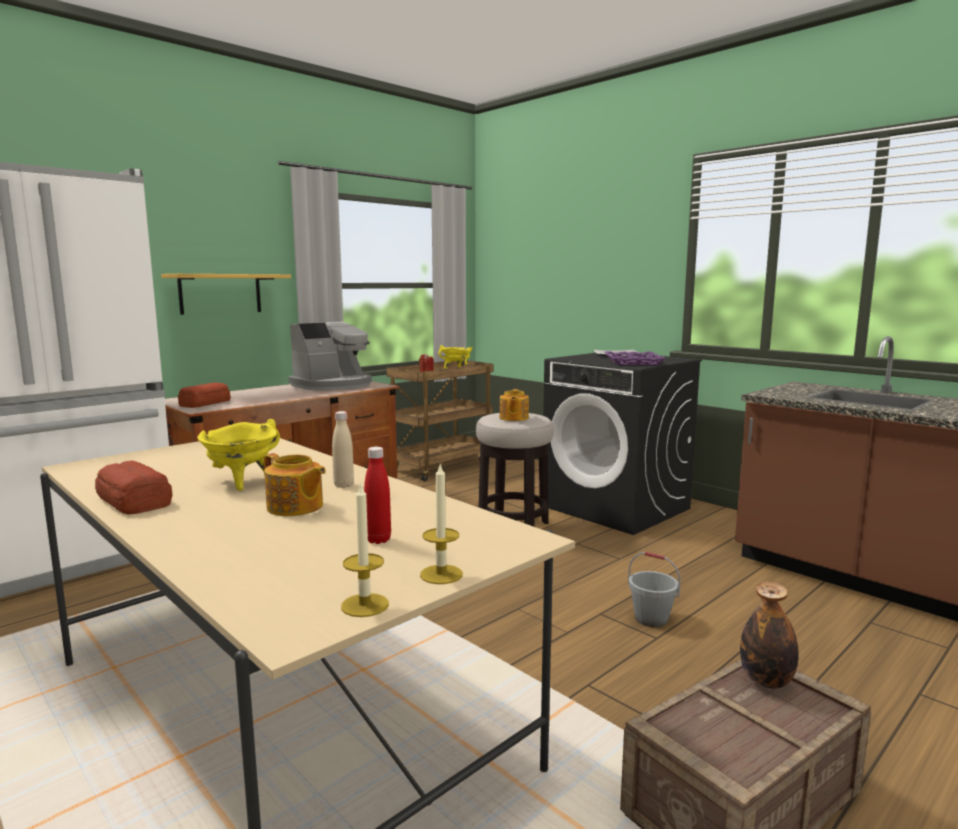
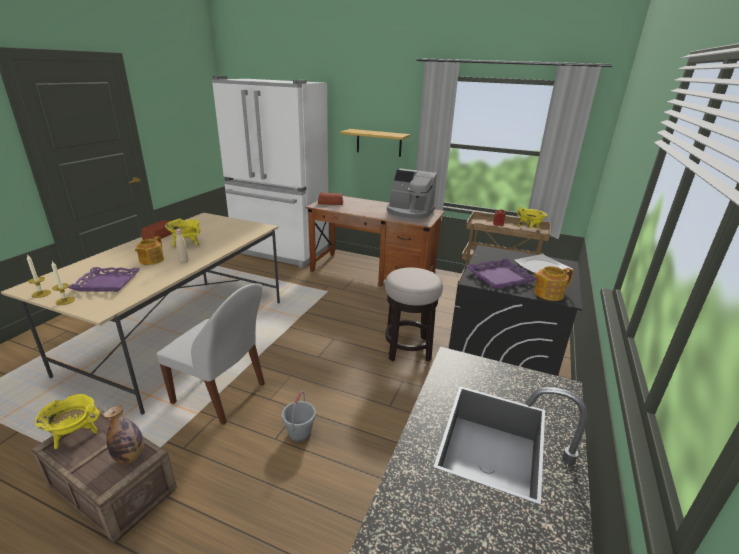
camera: 65 degrees right, 15 degrees up
(378, 540) = (107, 283): red bottle -> purple tray
(513, 418) = (406, 277): teapot -> teapot (547, 293)
(531, 674) = (221, 394): none -> white chair
(704, 749) = (75, 435): none -> yellow cooking pot

